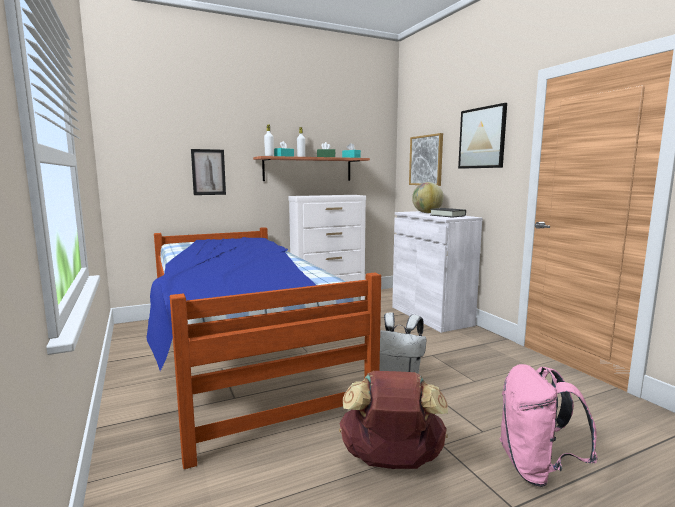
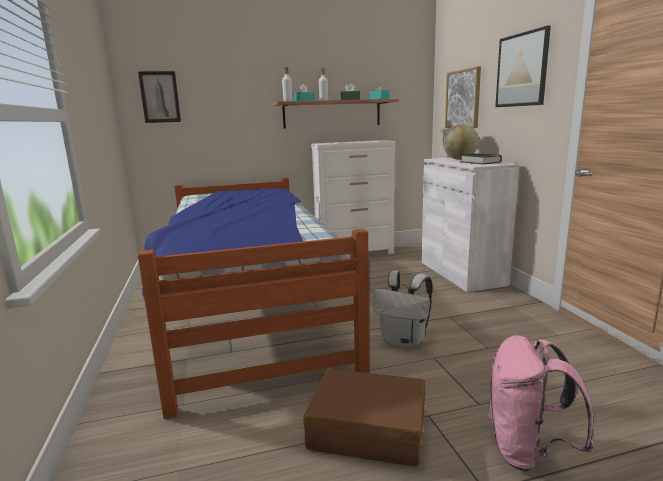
camera: 10 degrees right, 5 degrees up
(208, 172) = (227, 121): picture -> picture (160, 97)
(391, 462) = (368, 429): brown backpack -> brown suitcase

